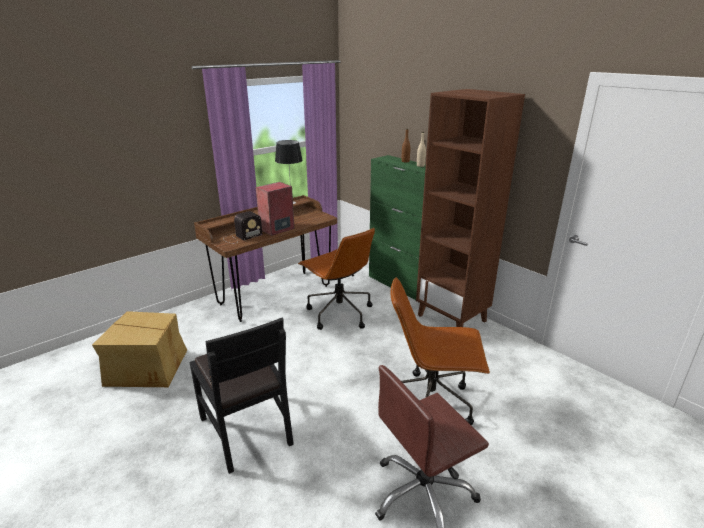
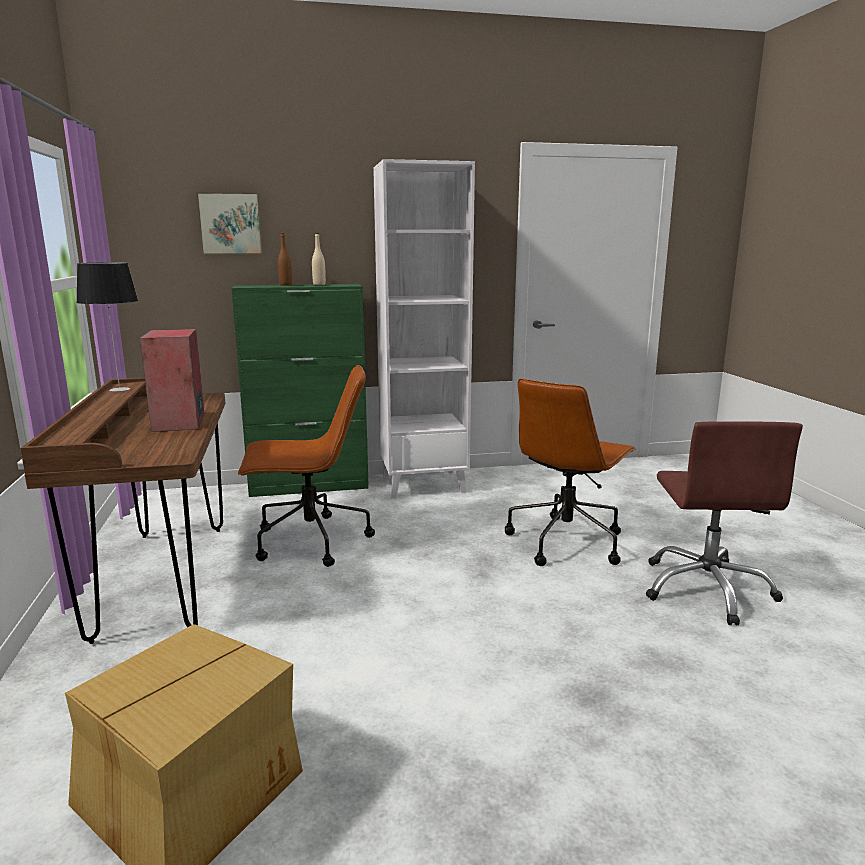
camera: 60 degrees left, 10 degrees down
(241, 237) = (152, 446): radio -> none
(246, 429) = (515, 690): black chair -> none
(391, 117) = (230, 223): none -> picture
(452, 318) = (423, 483): brown bookcase -> white bookcase

